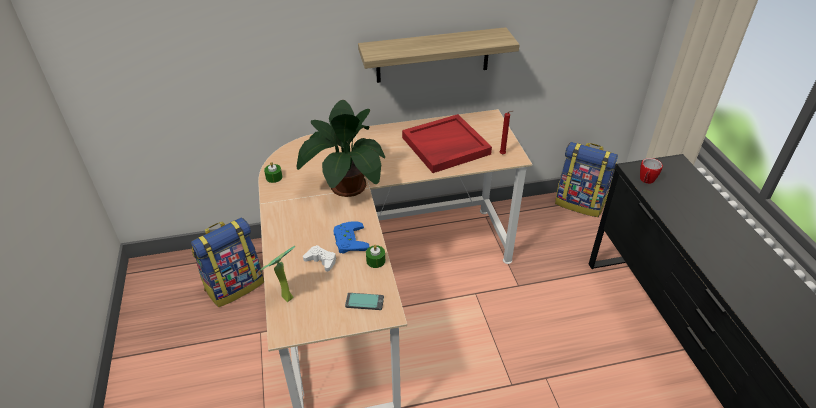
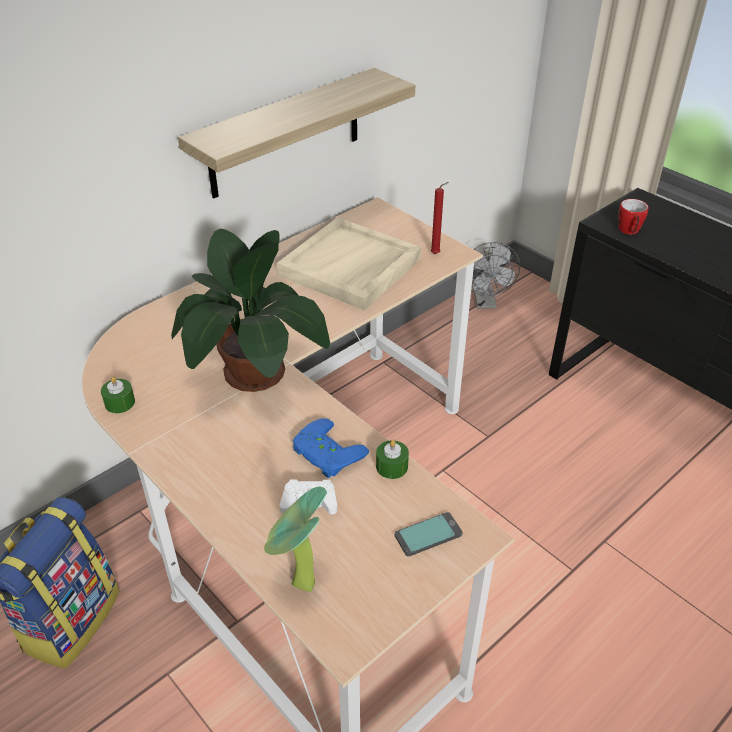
camera: 30 degrees left, 0 degrees up
(445, 146) = (350, 268): red tray -> beige tray
(580, 203) = (485, 302): backpack -> grey fan

